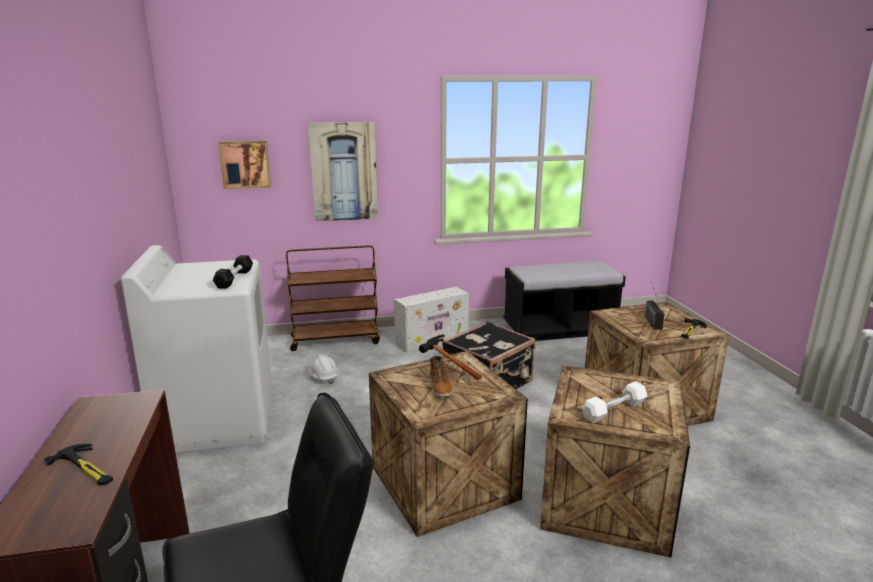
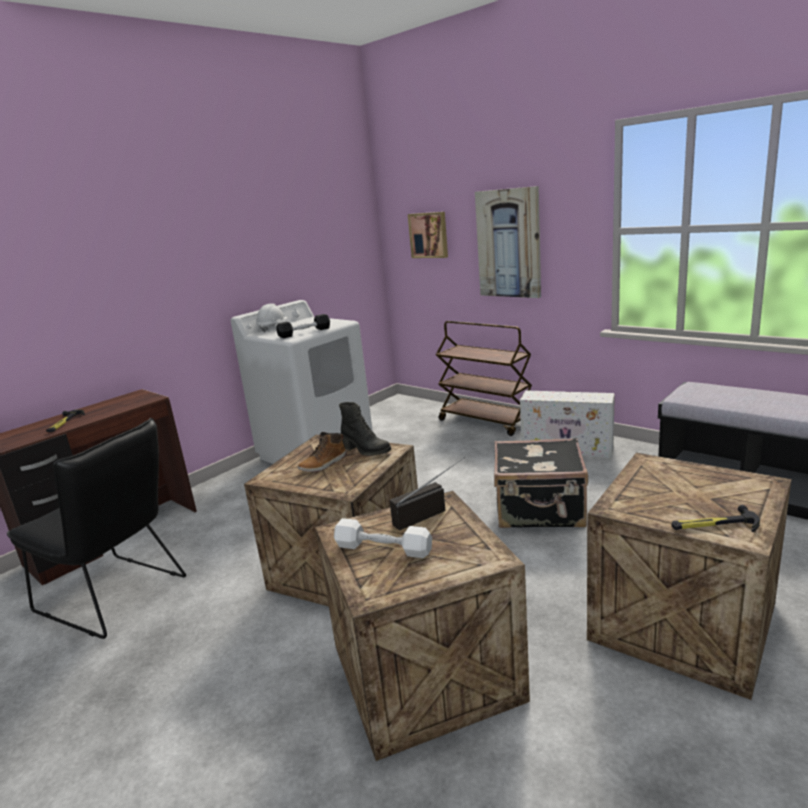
camera: 55 degrees right, 0 degrees up
(324, 378) = (422, 449): white hard hat -> white hard hat (272, 328)
(445, 366) = (366, 450): hammer -> black boot
(649, 319) = (691, 488): radio -> radio (430, 512)

